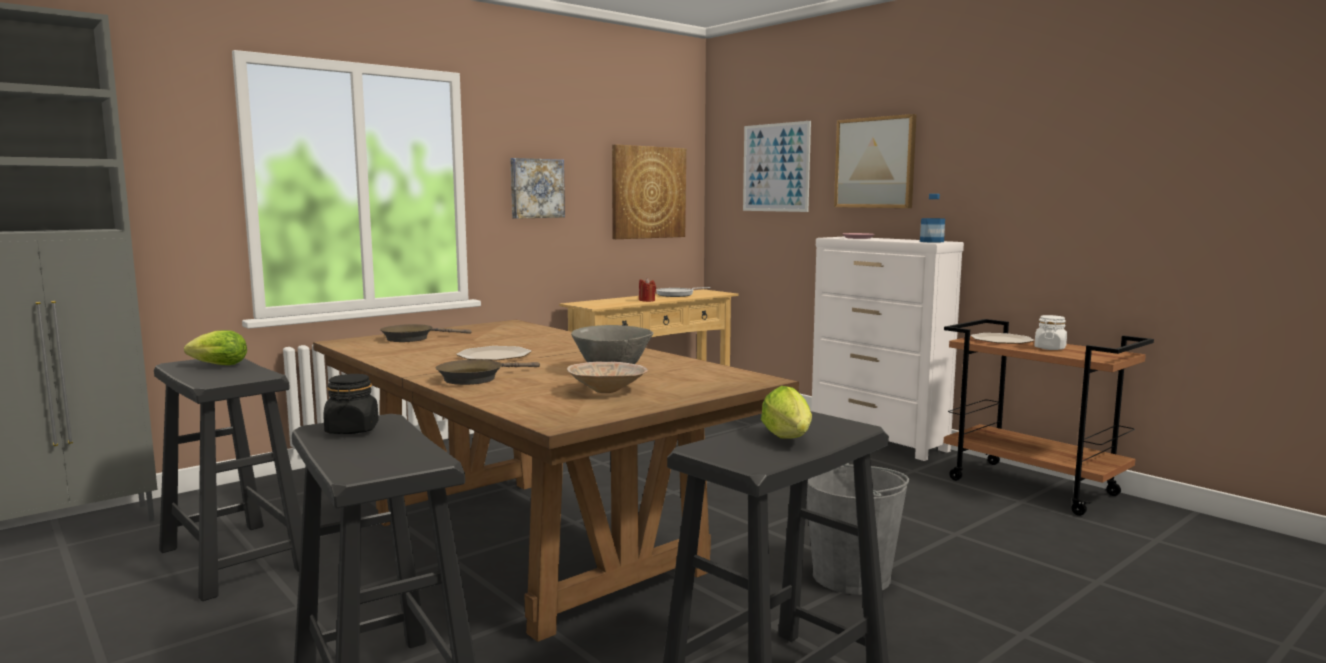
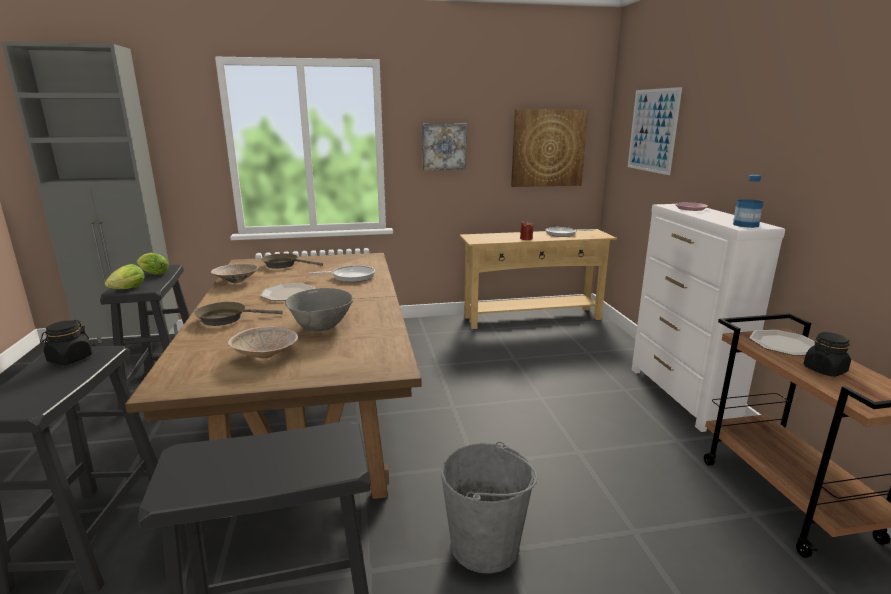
camera: 30 degrees right, 10 degrees up
(387, 355) = (236, 281): none -> beige bowl
(534, 338) = (350, 277): none -> frying pan
(789, 439) = (264, 464): lettuce -> lettuce (126, 290)
(875, 163) = (725, 133): picture -> none
(1050, 348) = (824, 370): white jar -> black jar

